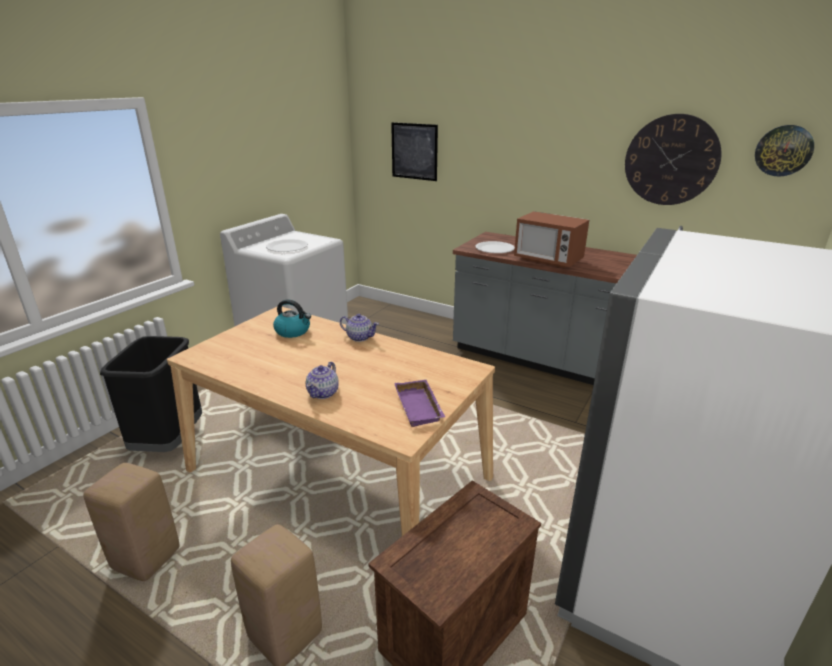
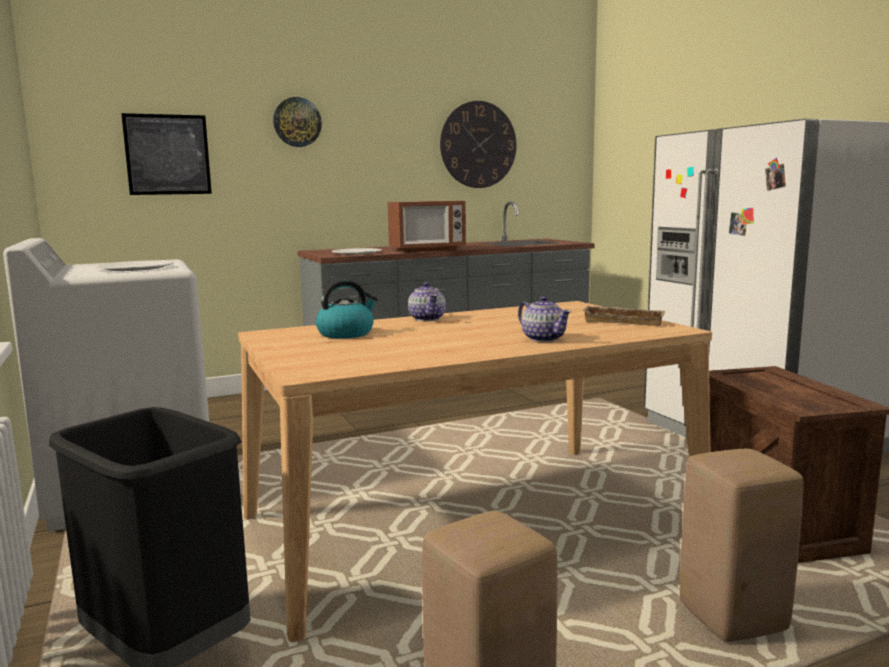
camera: 55 degrees left, 15 degrees down
(359, 337) = (427, 318): teapot -> teapot turned 105 degrees clockwise
(420, 407) = (624, 320): purple tray -> beige tray
(783, 150) = (553, 131): wall clock -> wall clock (297, 122)

